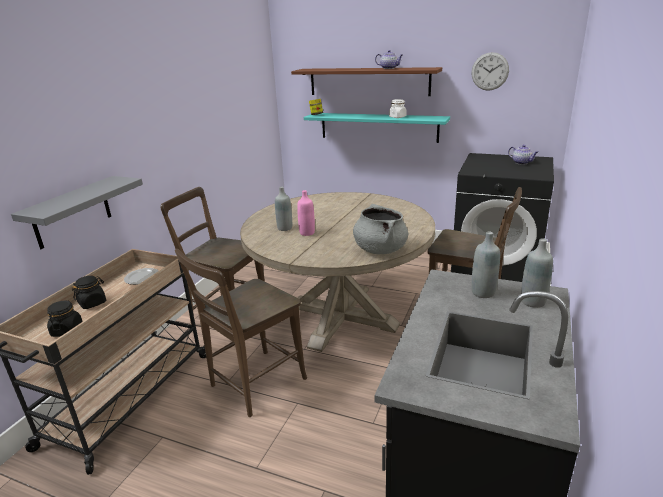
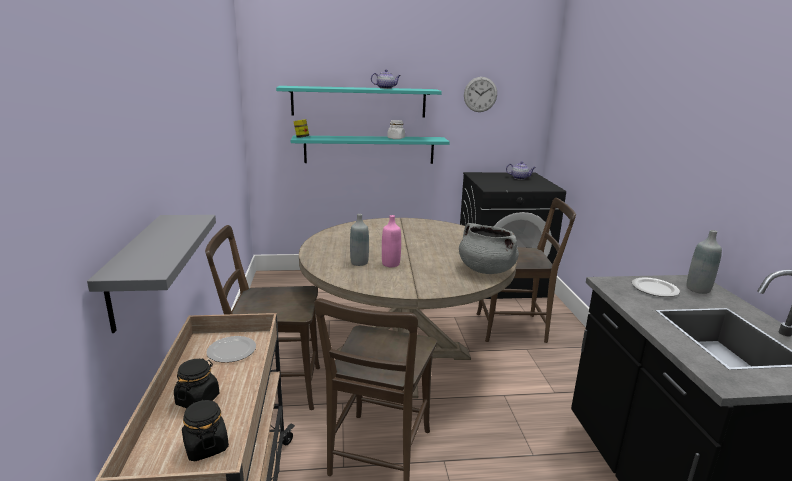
camera: 30 degrees left, 5 degrees down
(368, 81) = (359, 102): brown shelf -> turquoise shelf
(483, 293) = (655, 289): grey bottle -> plate

